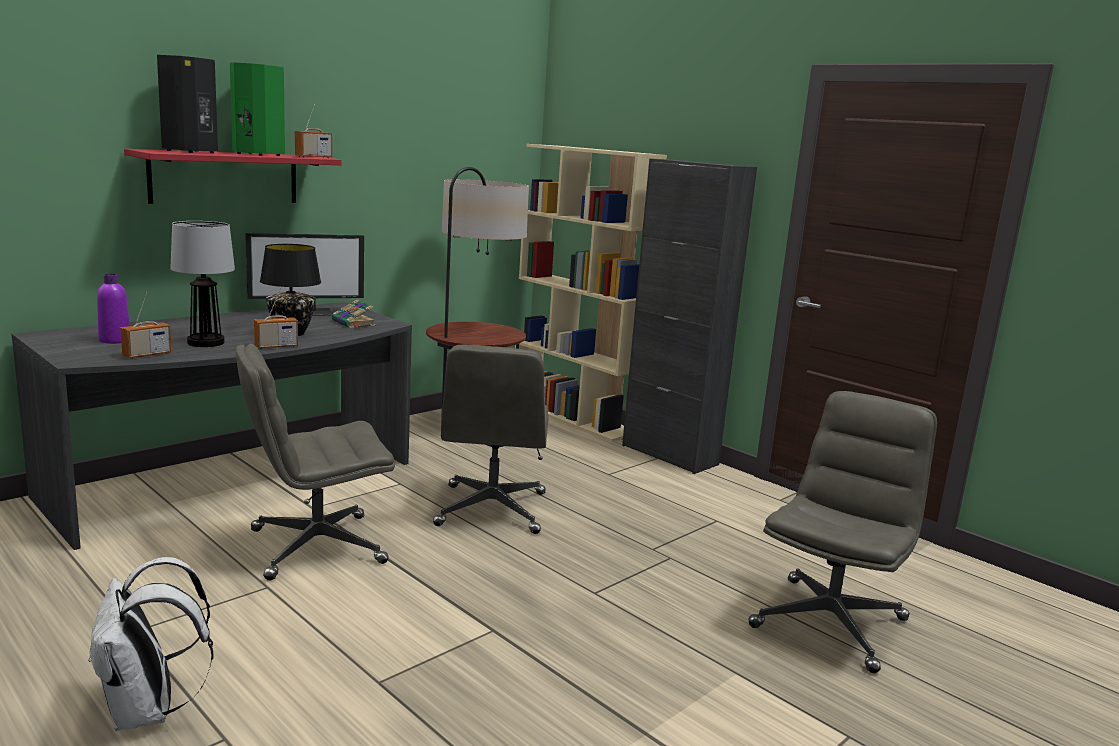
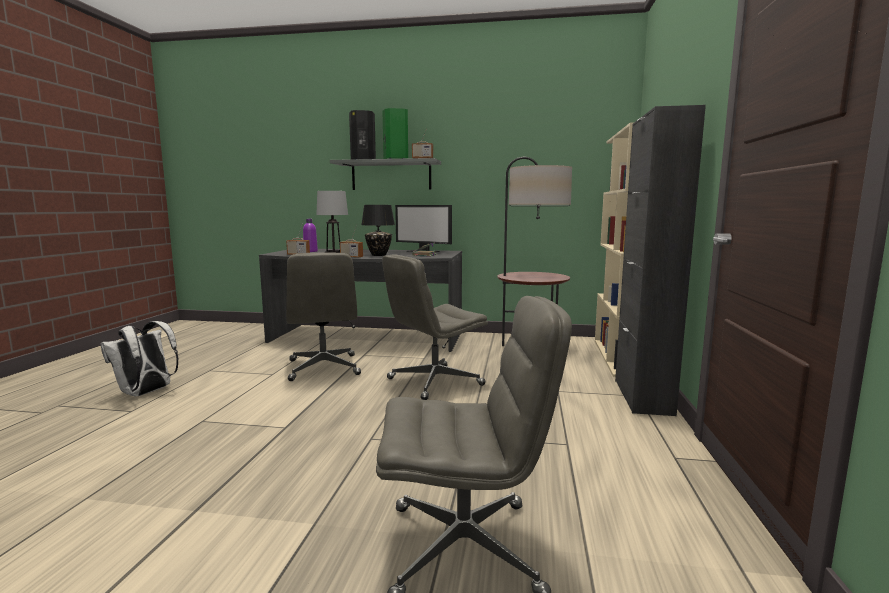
camera: 55 degrees right, 5 degrees down
(225, 177) = (391, 176): red shelf -> grey shelf
(315, 547) = (324, 368): grey office chair -> grey office chair turned 135 degrees counterclockwise

